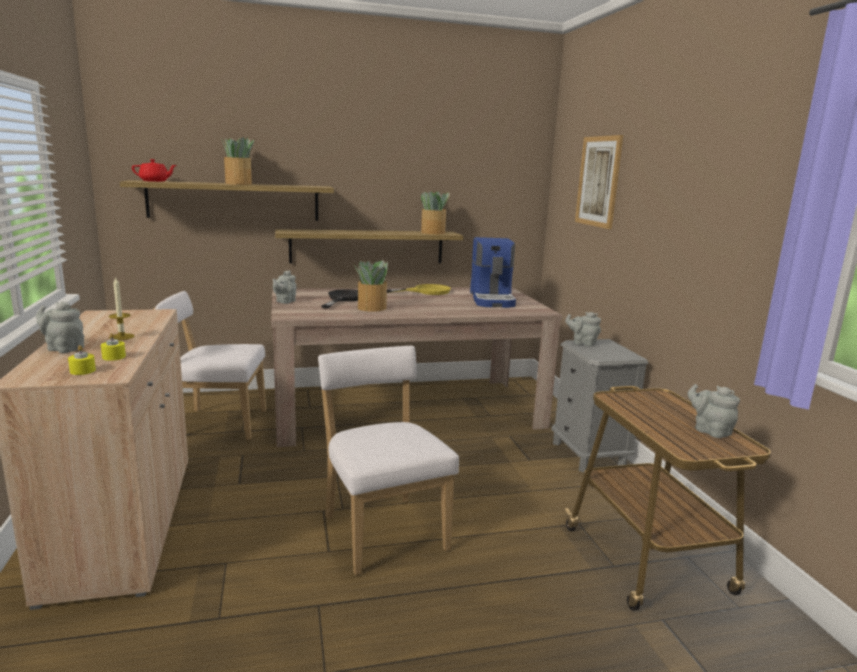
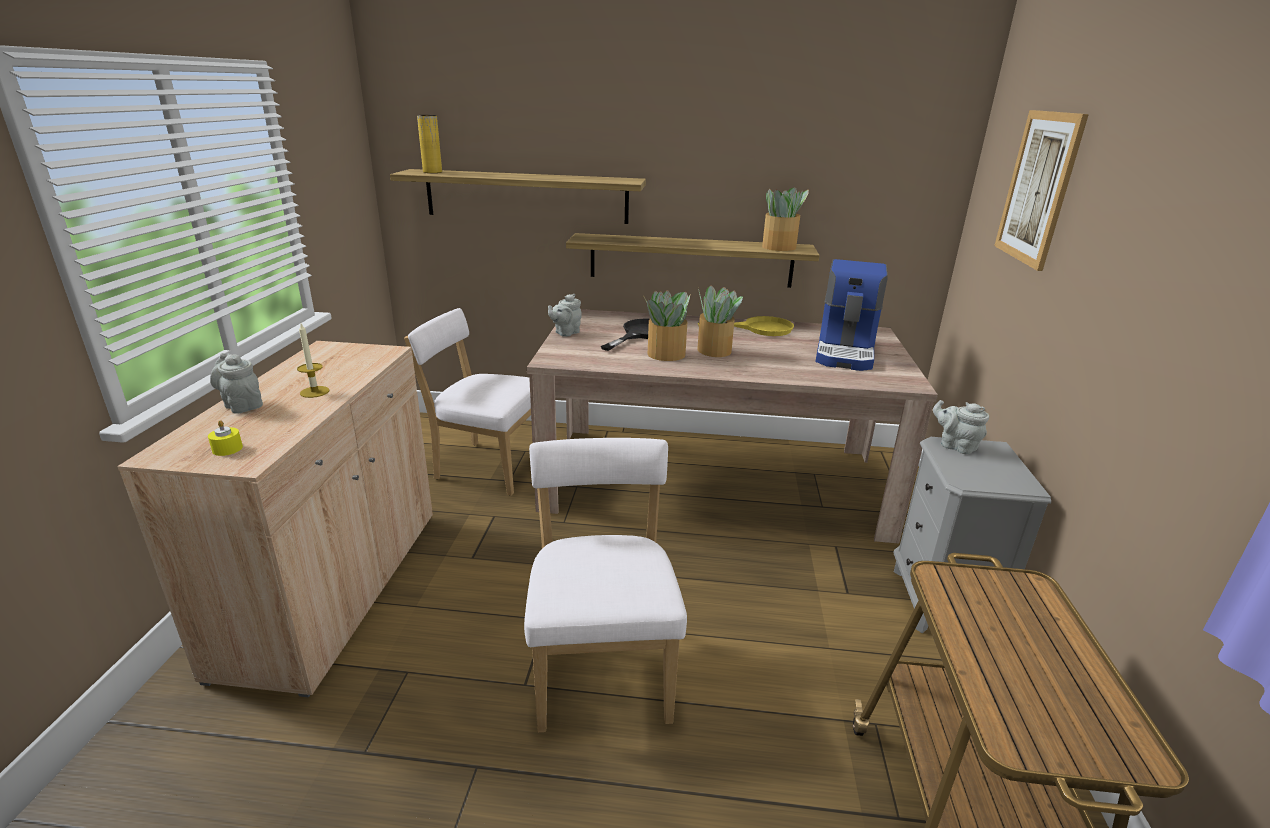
camera: 20 degrees right, 10 degrees up
(114, 357) = (278, 428): yellow candle -> none
(155, 181) = (432, 172): red teapot -> yellow vase
(238, 184) = (526, 176): potted plant -> potted plant (714, 350)
(709, 430) = (1085, 694): grey teapot -> none

